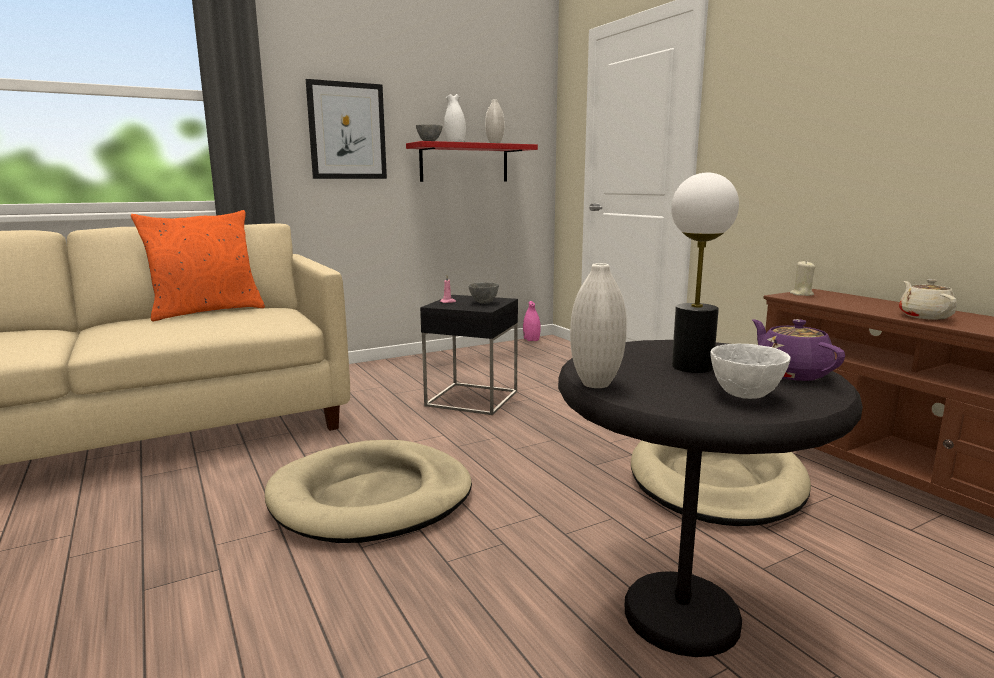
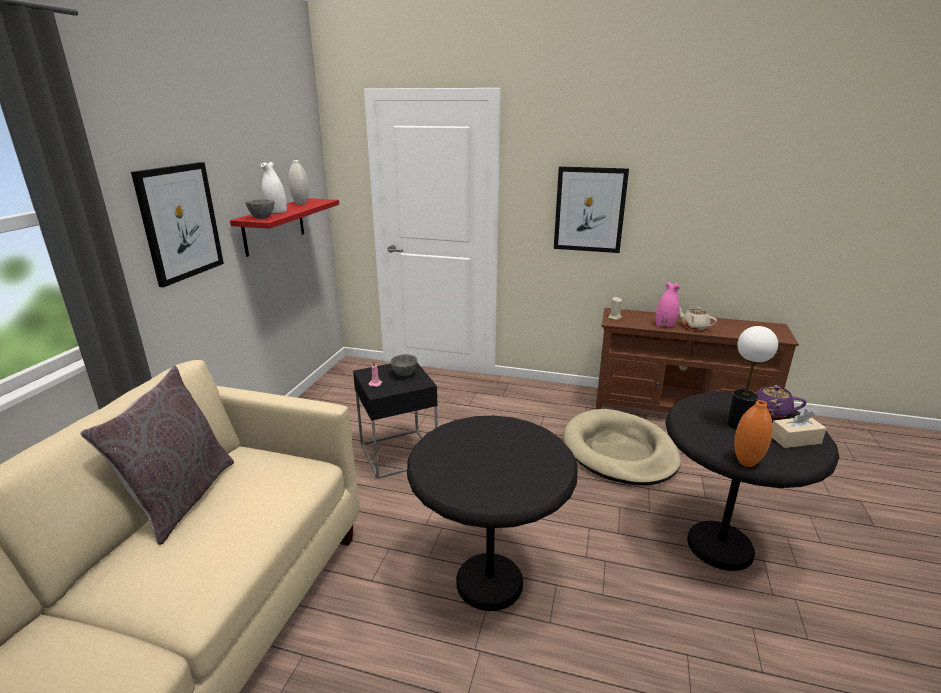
camera: 45 degrees left, 10 degrees up
(206, 311) = (181, 498): orange pillow -> grey pillow
(372, 498) = (489, 582): beige dog bed -> black side table
(531, 340) = (339, 368): pink vase -> pink vase (665, 325)
(596, 384) = (746, 462): white vase -> orange vase
(746, 396) = (795, 439): white bowl -> beige tissue box
(803, 136) = (589, 209): none -> picture

